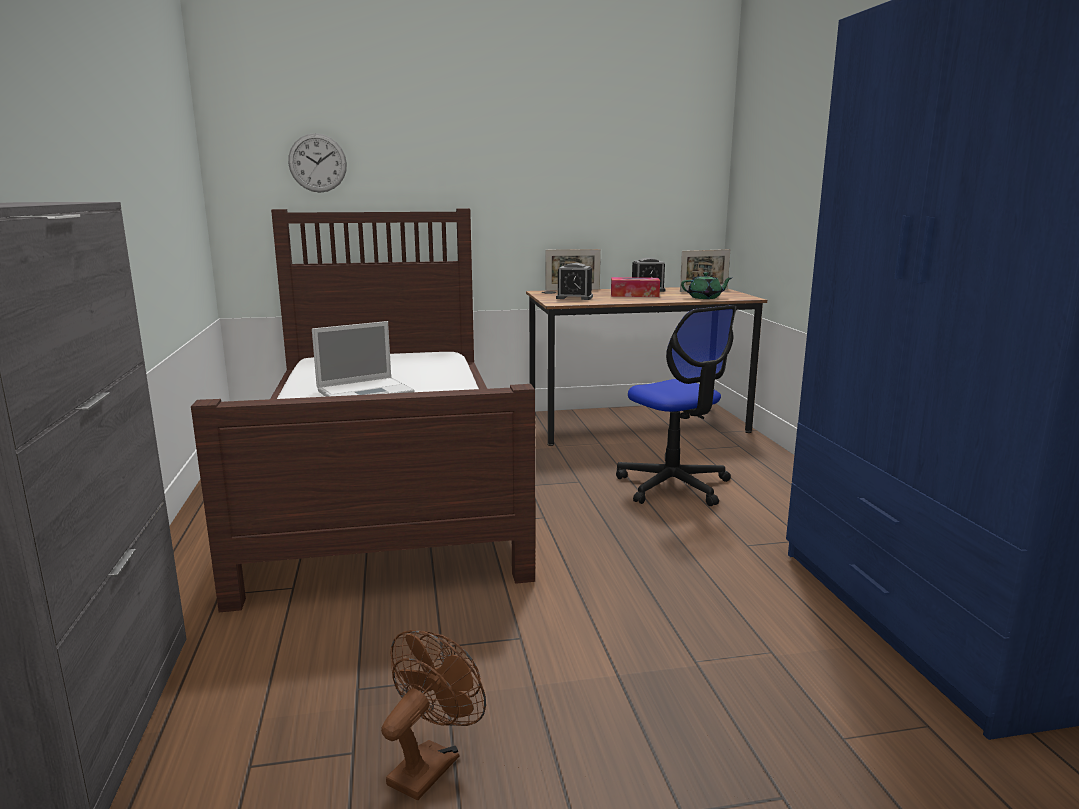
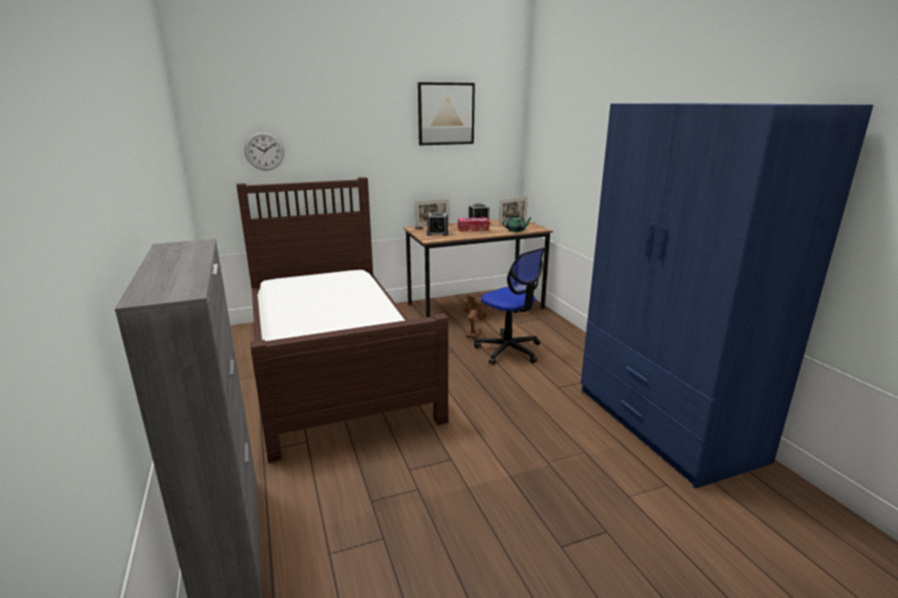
camera: 10 degrees left, 5 degrees up
(367, 391) = (323, 309): laptop -> none
(430, 763) = (427, 538): brown fan -> brown fan (474, 333)
(600, 115) = (446, 114): none -> picture

